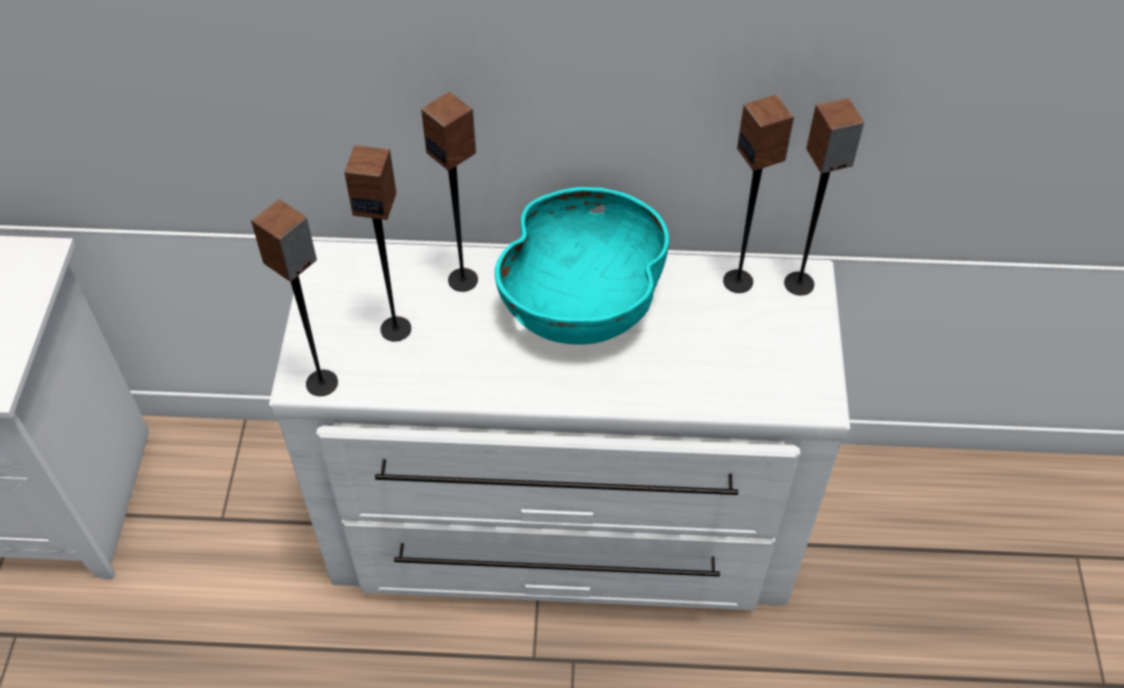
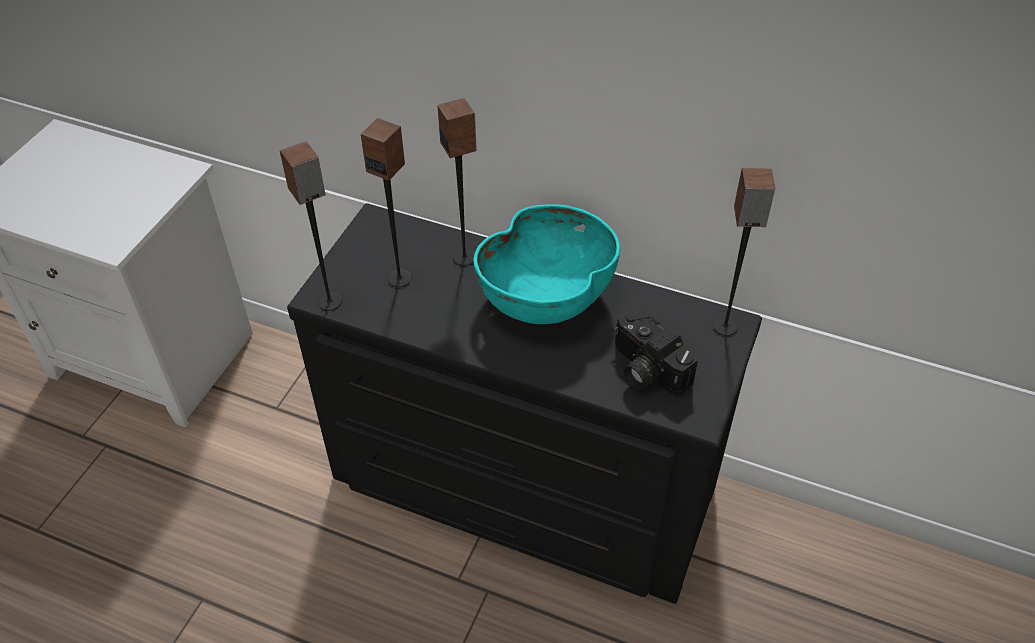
camera: 20 degrees right, 5 degrees down
(562, 529) = (519, 490): white dresser -> black dresser
(733, 361) = (645, 369): none -> camera
(738, 281) = (676, 312): speaker -> none

